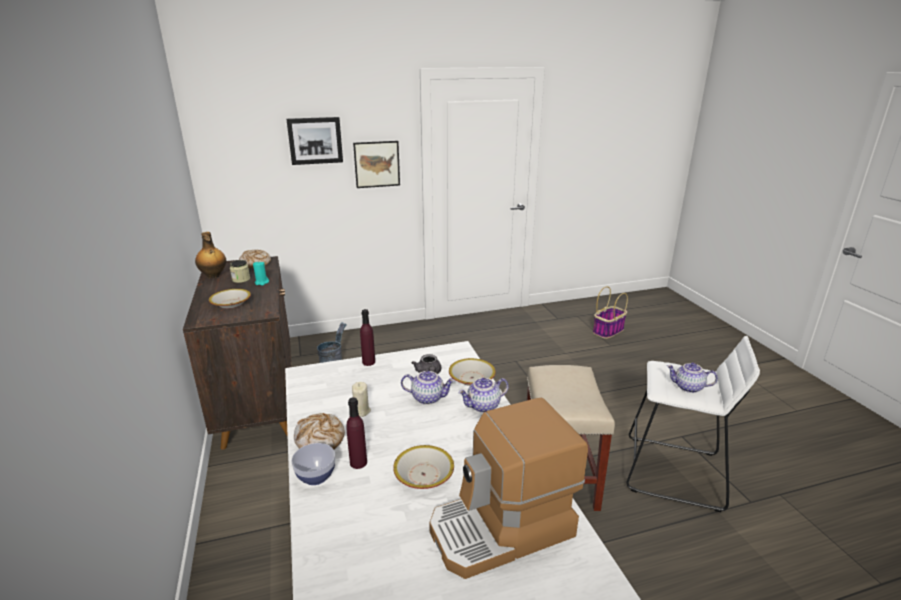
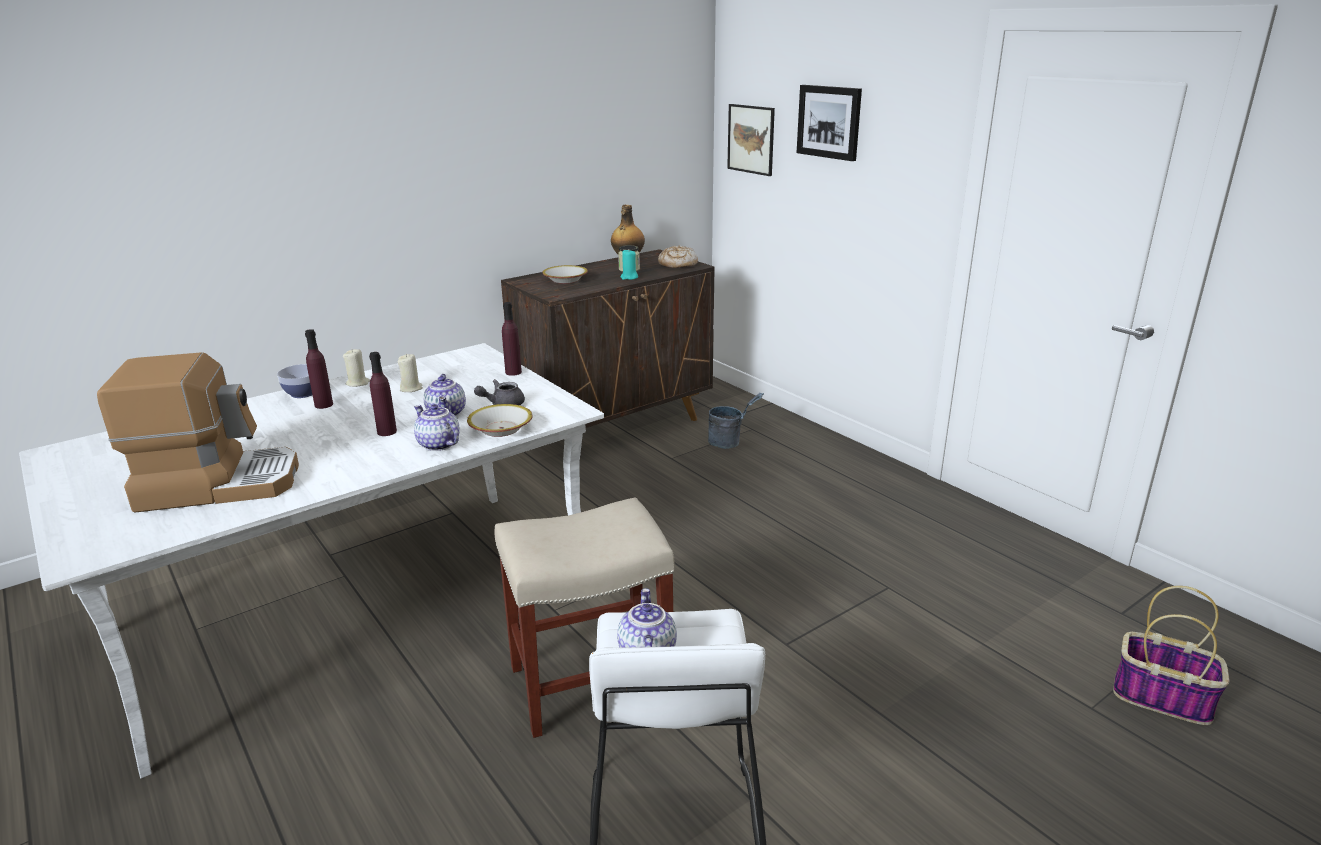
camera: 70 degrees right, 0 degrees up
(320, 440) = (358, 383): bread -> beige candle
(377, 164) = (899, 175): picture -> picture (751, 139)
(423, 475) = (305, 435): bowl -> none
(445, 428) = (387, 432): none -> purple bottle
(502, 529) = (219, 483): coffee machine -> coffee machine turned 120 degrees clockwise

